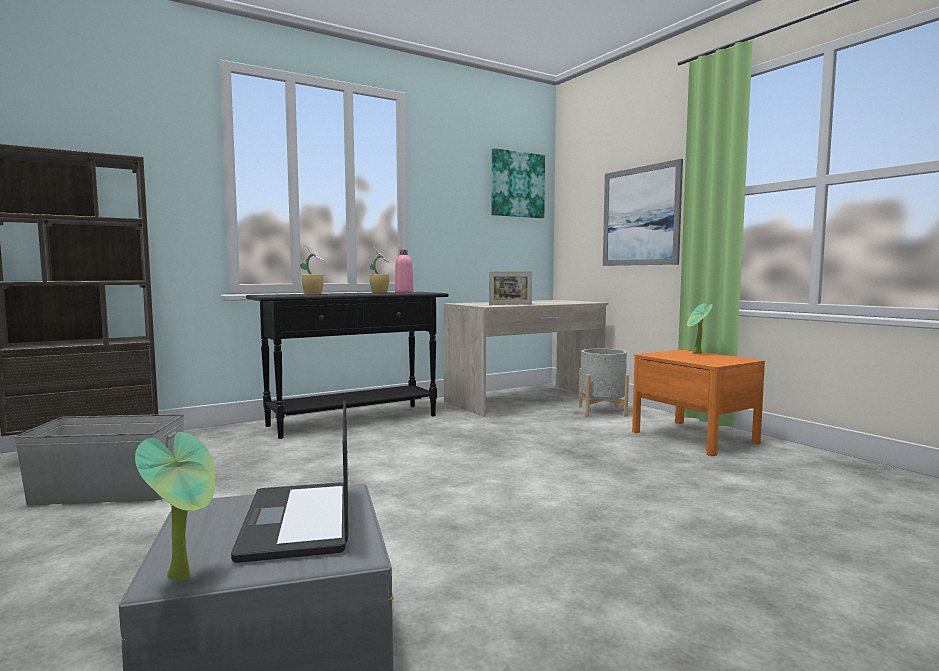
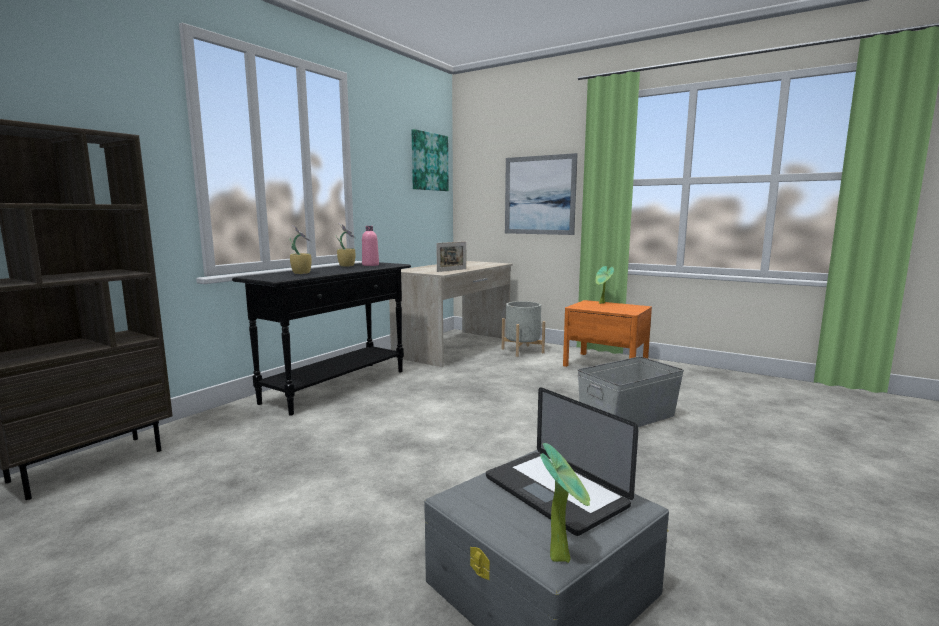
camera: 25 degrees left, 5 degrees up
(109, 491) = (192, 503): grey storage box -> grey storage box (628, 418)

